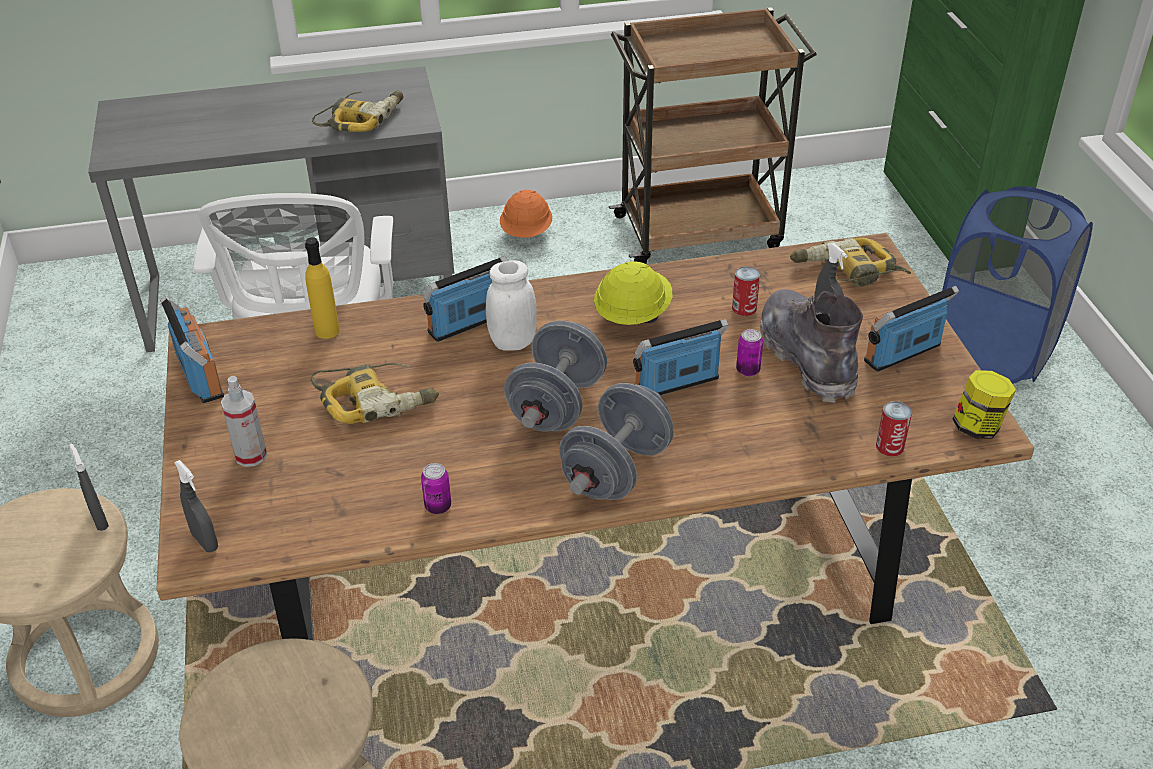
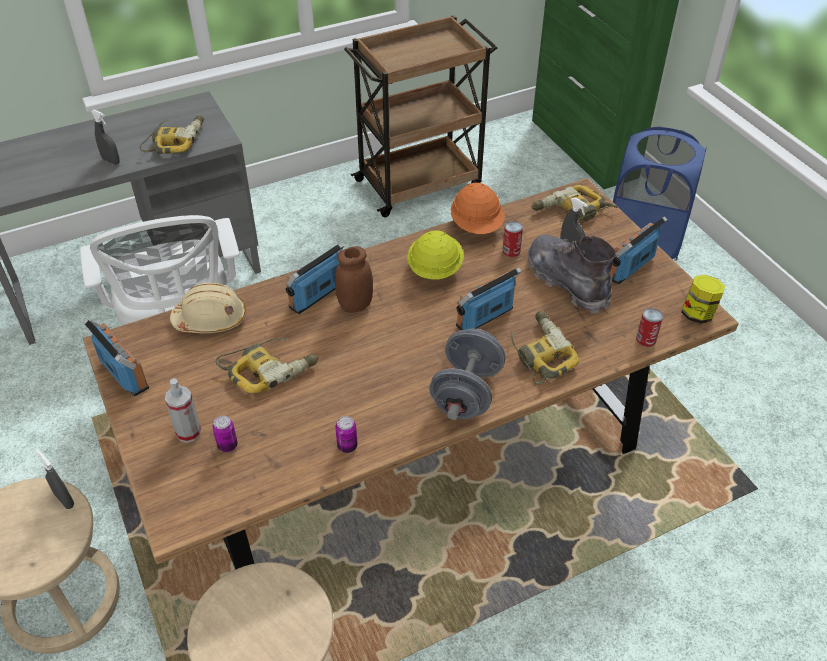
camera: 15 degrees left, 5 degrees up
(205, 541) = (178, 510): grey spray bottle -> grey spray bottle (111, 161)
(327, 331) = (211, 319): yellow bottle -> beige hard hat
(513, 342) = (355, 305): white jar -> brown jar
(527, 233) = (295, 203): orange hard hat -> orange hard hat (477, 226)
(557, 405) = (405, 349): grey dumbbell -> none
(733, 439) = (539, 353): none -> power drill
(747, 370) = (530, 298): can -> can (227, 445)

